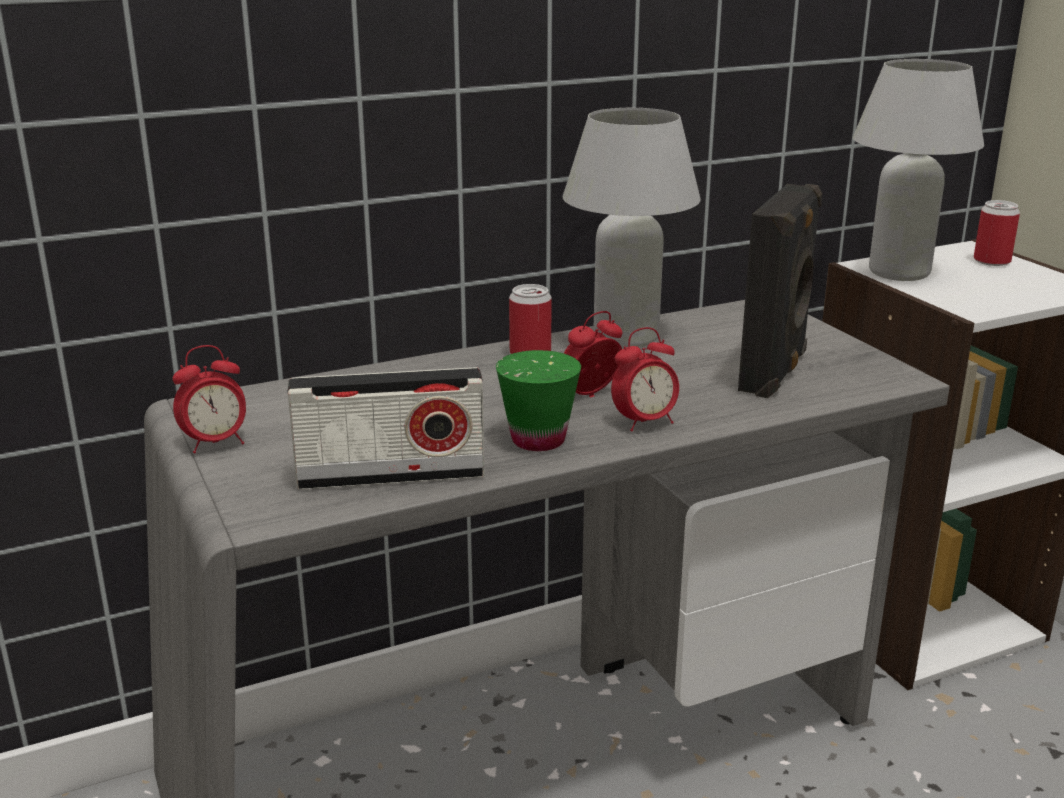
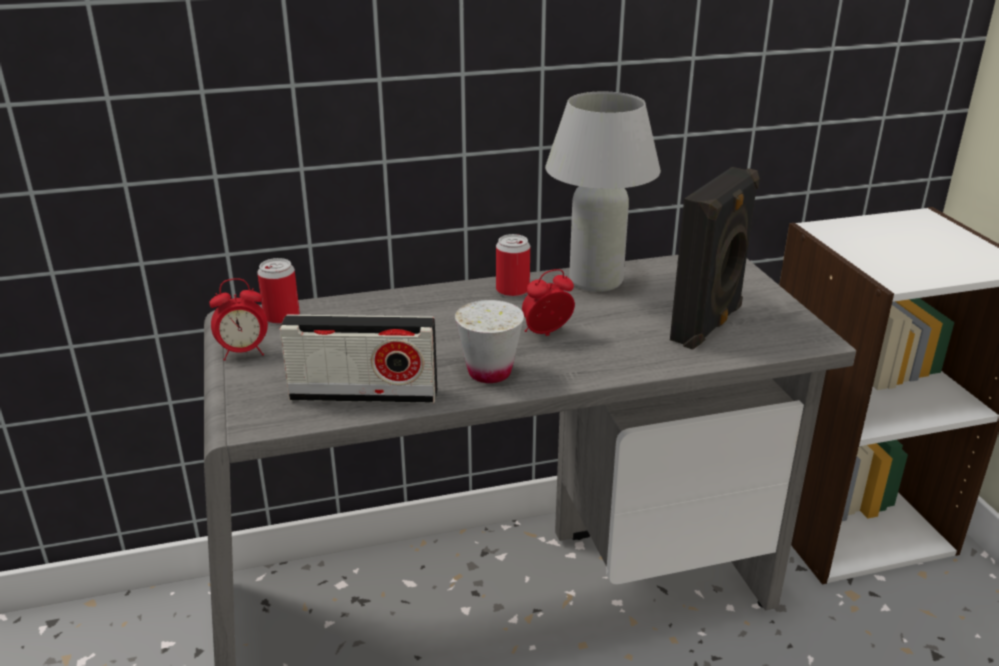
camera: 10 degrees right, 5 degrees up
(538, 440) = (489, 372): green cup -> white cup
(644, 422) = (581, 364): alarm clock -> none
(899, 272) = (847, 237): white table lamp -> none
(991, 261) = (936, 231): can -> can (282, 317)

